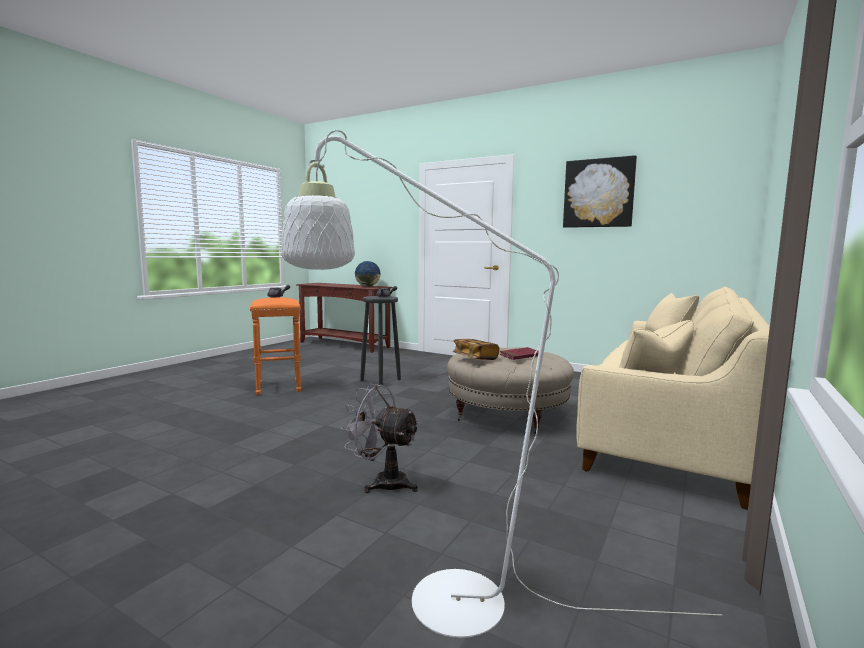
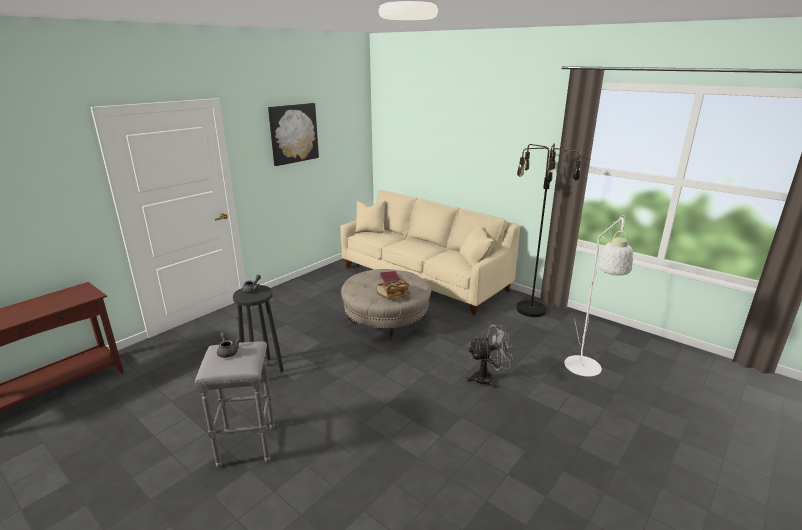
camera: 80 degrees left, 15 degrees up
(279, 387) = (246, 445): orange stool -> grey stool
(368, 286) = (64, 297): globe -> none
(383, 482) = (488, 379): grey fan -> grey fan turned 135 degrees counterclockwise
(683, 536) = (530, 310): none -> floor lamp

